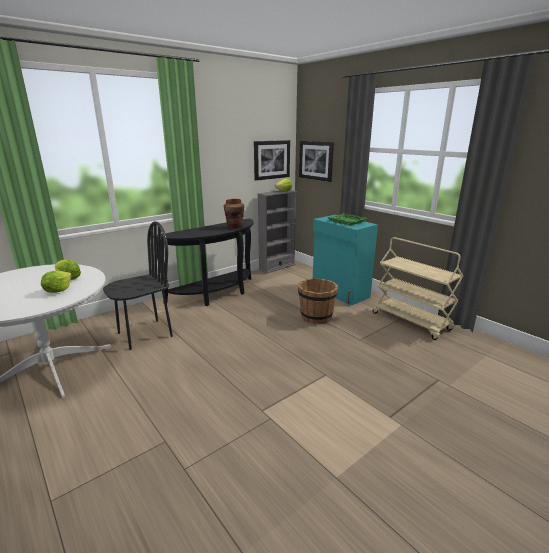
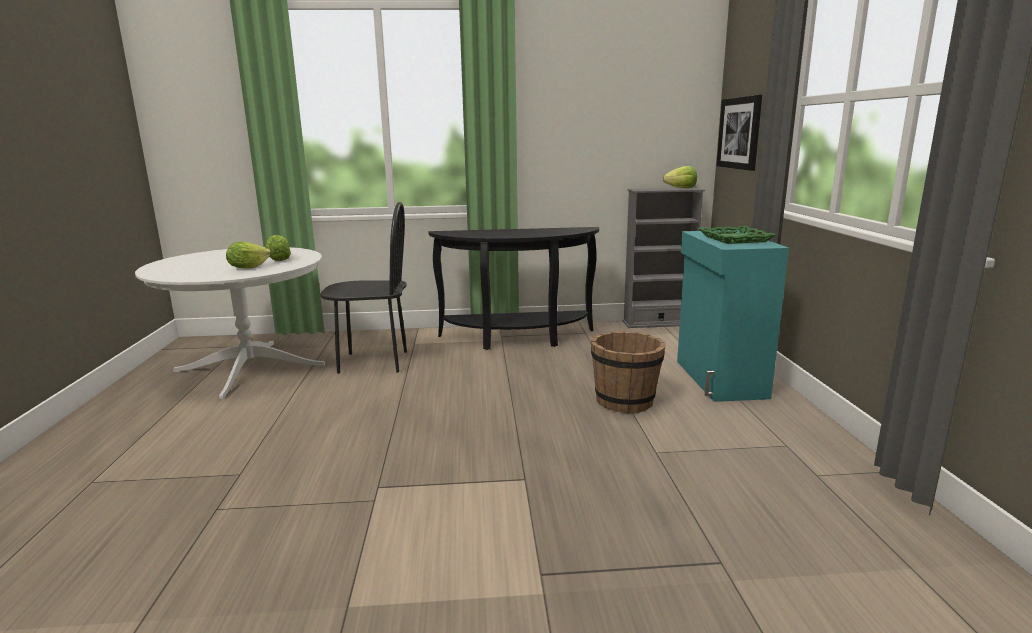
camera: 35 degrees right, 5 degrees down
(234, 227) = (550, 233): brown vase -> none
(271, 160) = (663, 133): picture -> none
(411, 321) = (806, 457): beige cart -> none

